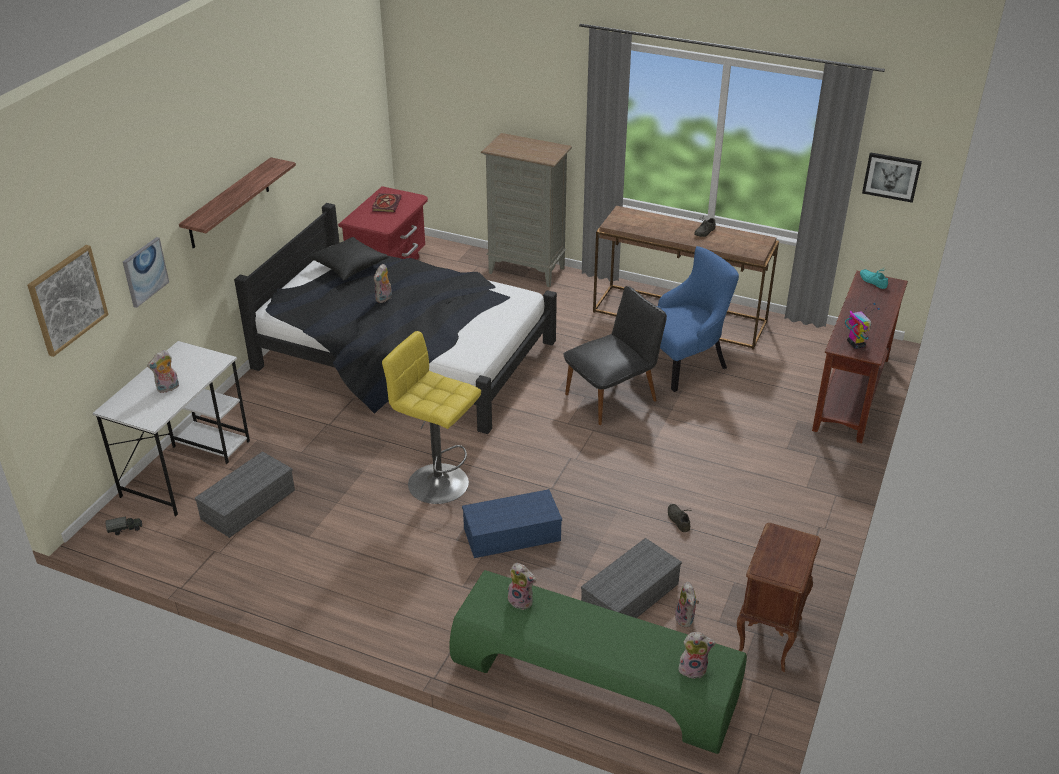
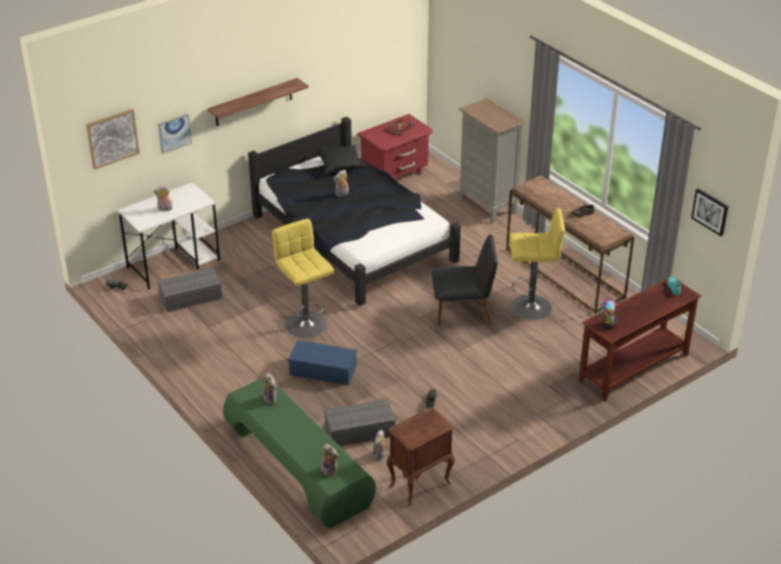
camera: 30 degrees right, 0 degrees up
(682, 366) = (531, 307): blue chair -> yellow stool

